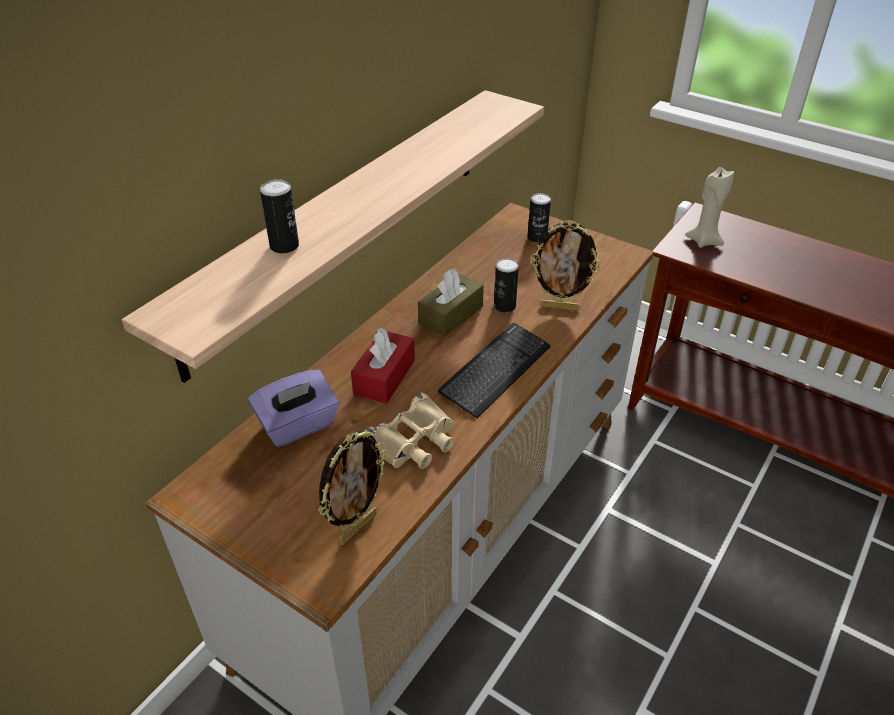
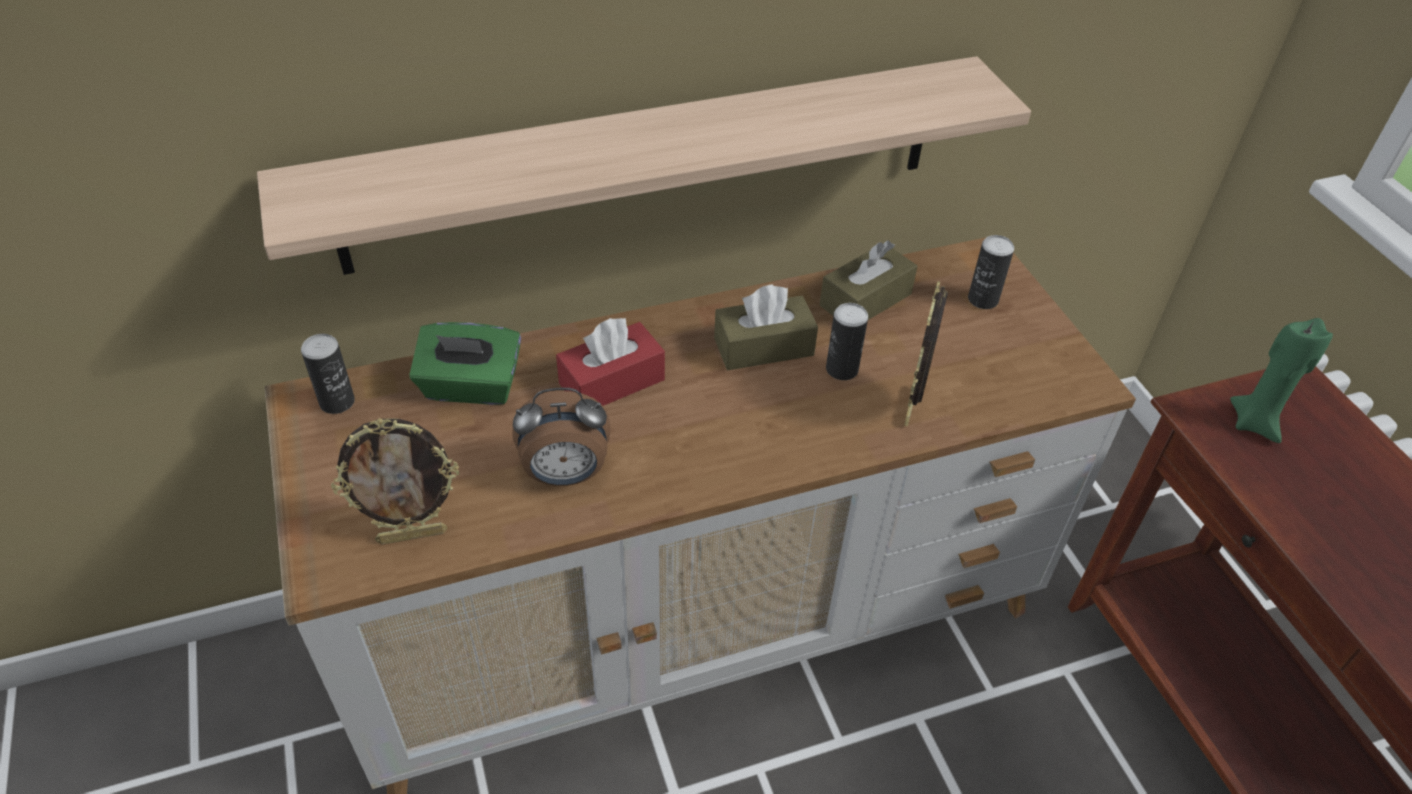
camera: 35 degrees right, 5 degrees up
(284, 246) = (491, 162): can -> can (337, 402)
(298, 425) = (471, 387): purple tissue box -> green tissue box
(413, 441) = (565, 475): beige binoculars -> alarm clock
(478, 265) = (865, 300): none -> brown tissue box
(495, 371) = (743, 445): keyboard -> none
(560, 307) = (912, 407): picture frame -> picture frame turned 60 degrees clockwise
(703, 241) = (1255, 422): beige candle -> green candle

